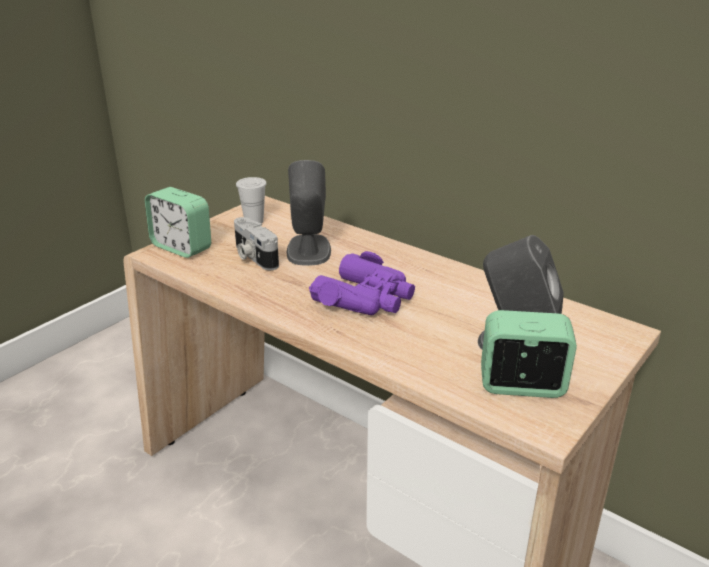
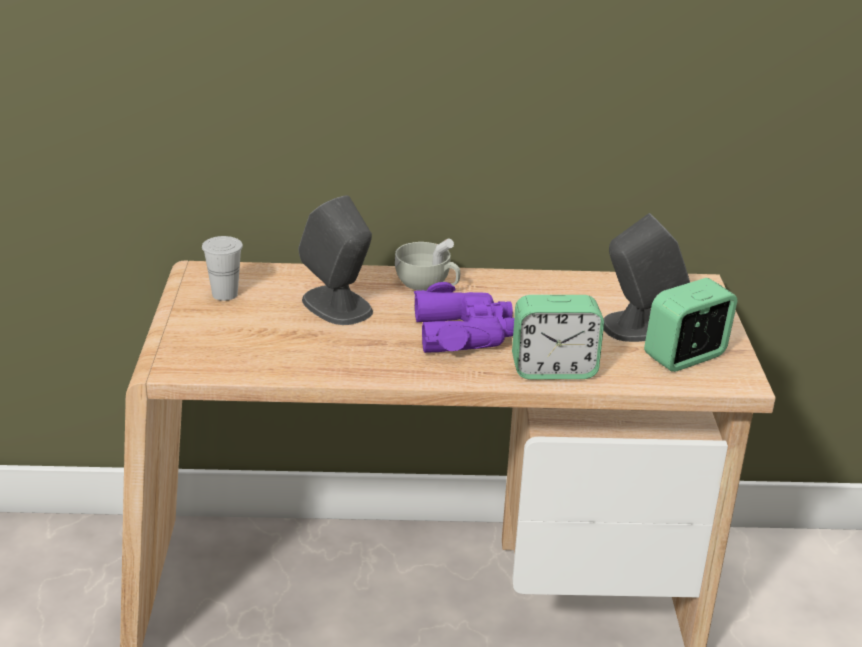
camera: 40 degrees left, 0 degrees up
(181, 247) = (190, 351): alarm clock -> alarm clock (553, 369)
(253, 257) = (290, 333): camera -> none
(390, 257) = (427, 286): none -> white cup

